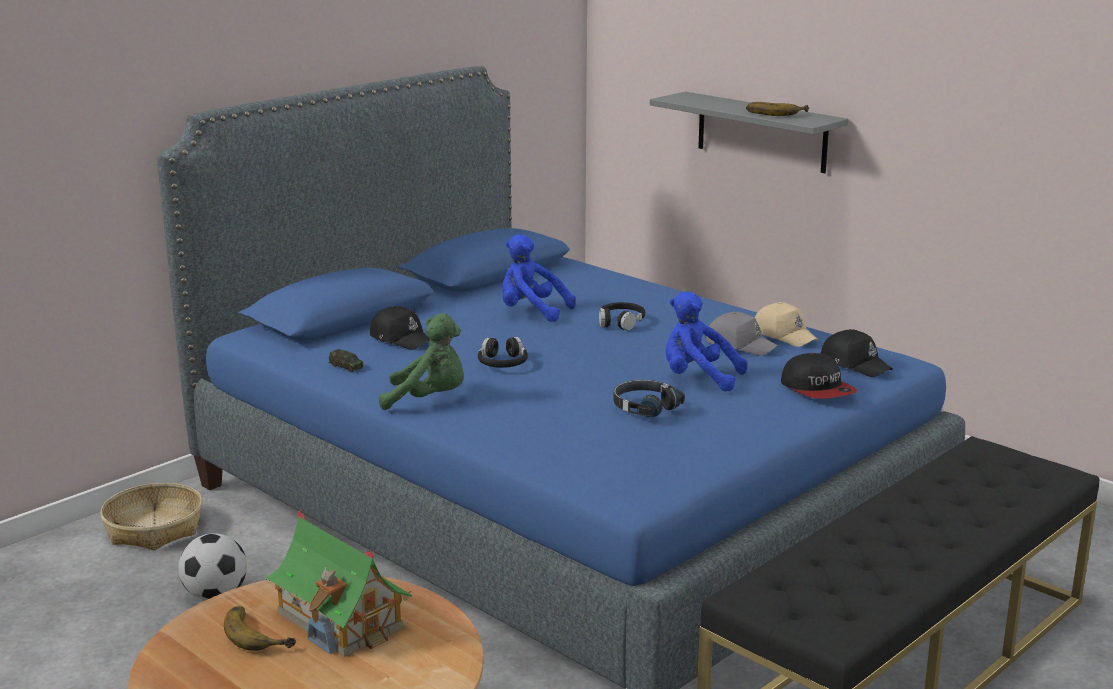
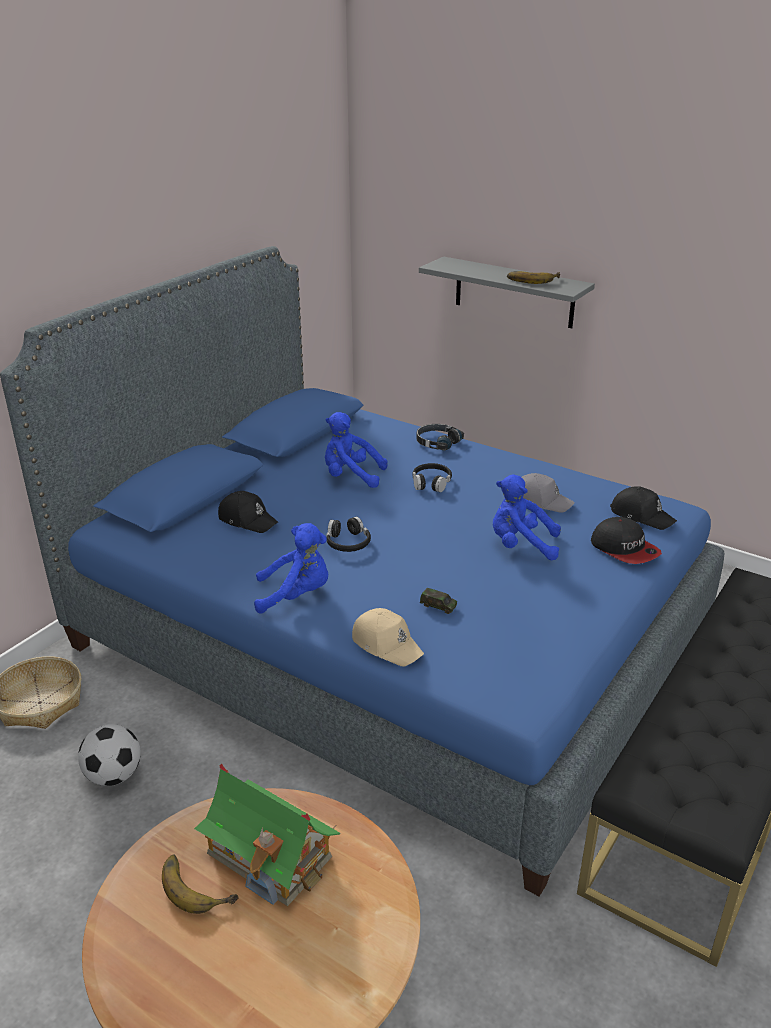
camera: 10 degrees left, 10 degrees up
(346, 367) = (208, 560): toy car -> toy car (438, 606)
(429, 399) = (296, 595): green plush toy -> blue plush toy
(644, 407) = (491, 587): black headphones -> black headphones (437, 442)
(784, 335) = (571, 486): beige cap -> beige cap (387, 644)

